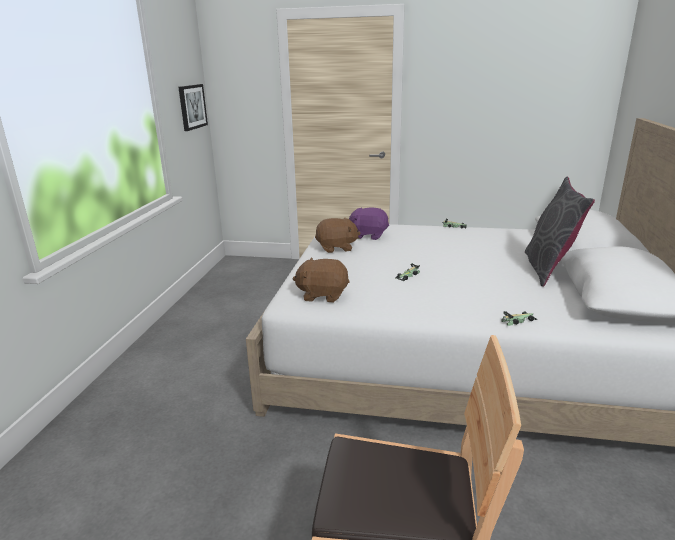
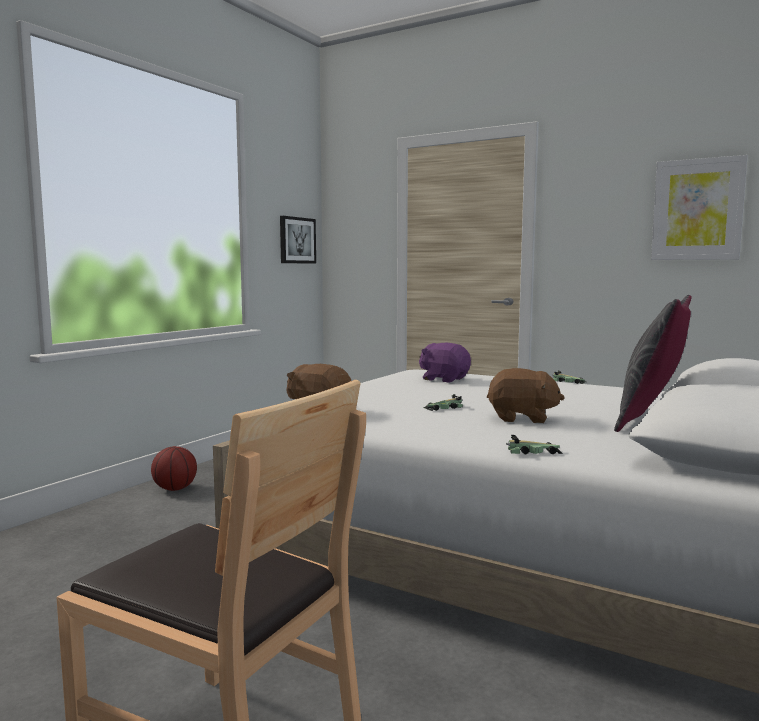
camera: 20 degrees right, 15 degrees down
(158, 353) = (175, 489): none -> basketball
(337, 248) = (390, 384): brown plush toy -> brown plush toy (522, 418)
(524, 84) = (697, 210): none -> picture

